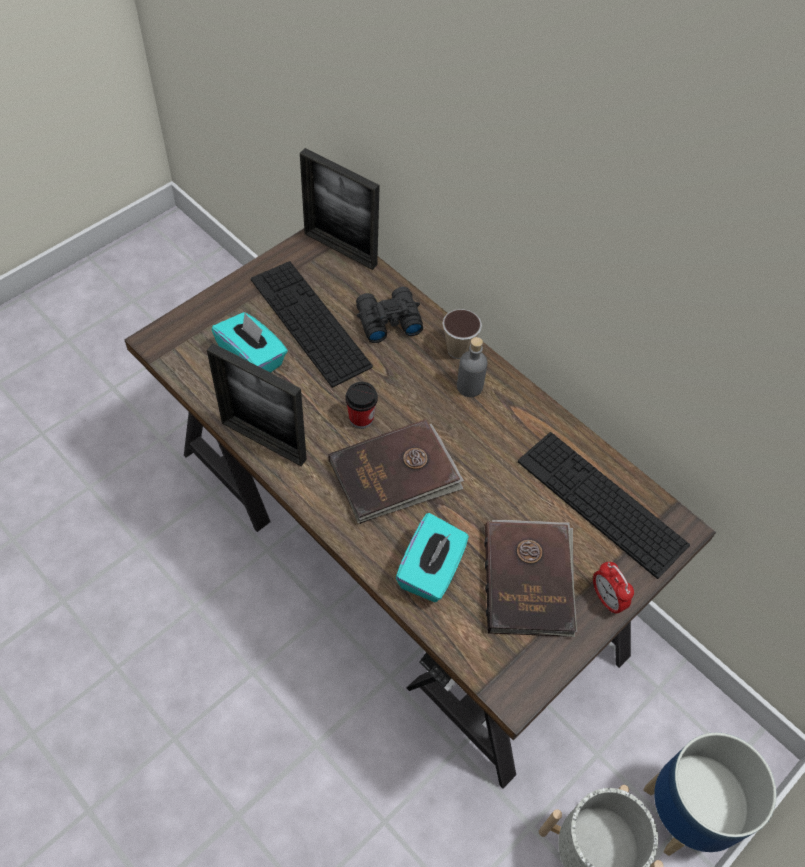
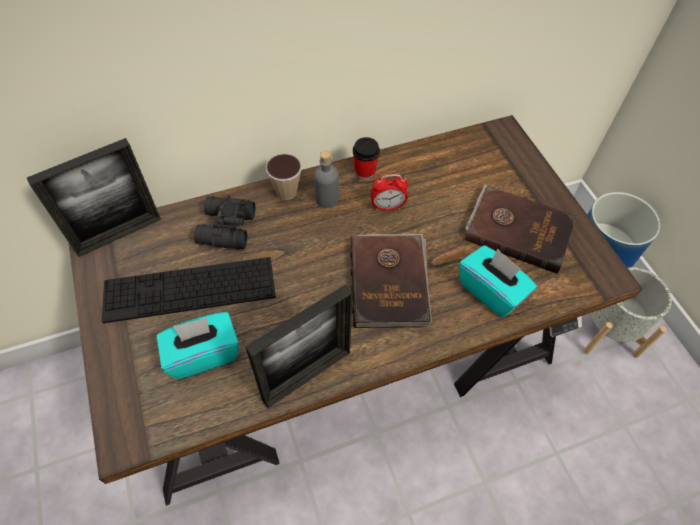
camera: 65 degrees left, 0 degrees up
(361, 418) = (320, 286): cup -> cup (364, 172)
(601, 502) = (468, 163): keyboard -> none
(606, 599) = (547, 192): alarm clock -> alarm clock (387, 207)

